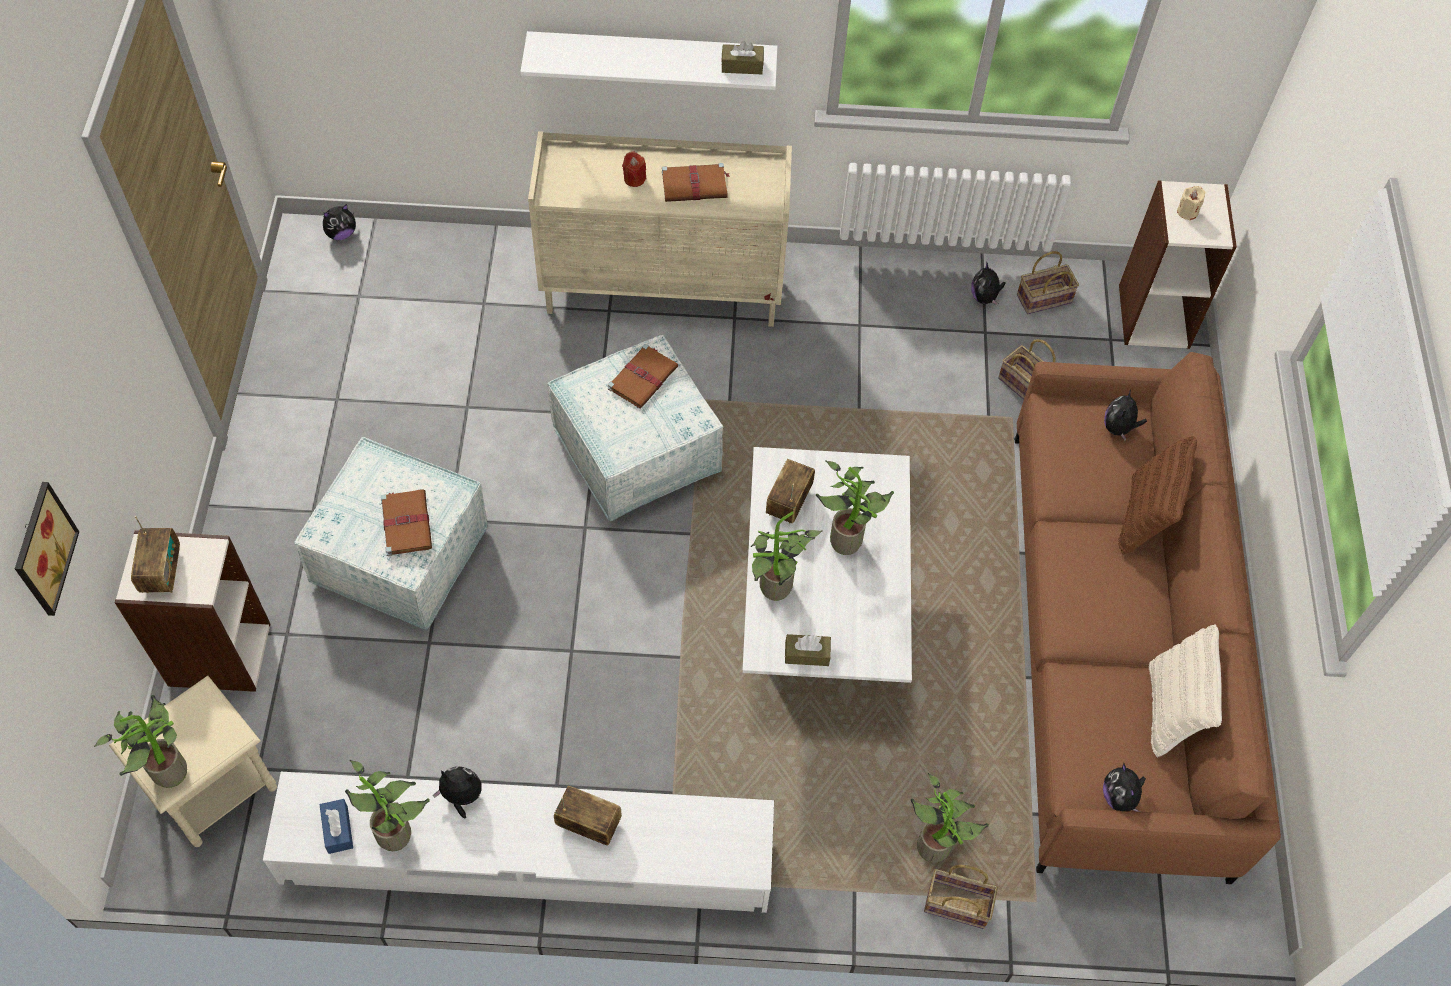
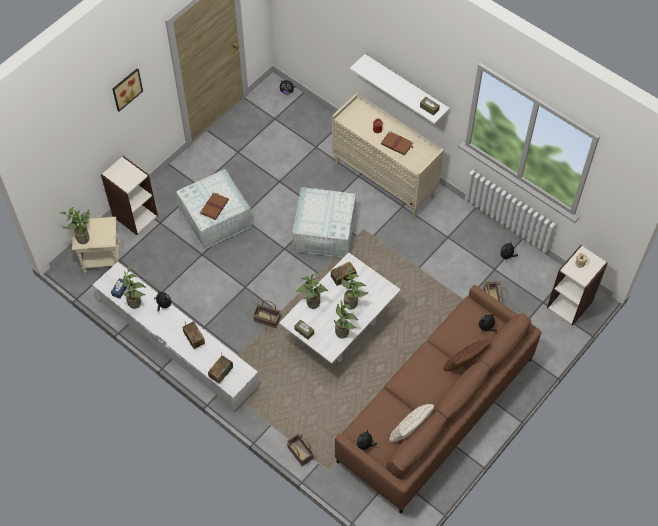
camera: 40 degrees right, 0 degrees up
(40, 549) = (77, 142): picture -> picture (126, 88)
(161, 571) = (121, 173): radio -> radio (221, 373)
(643, 377) = (334, 205): brown book -> none
(937, 846) = (310, 430): potted plant -> potted plant (344, 333)
(1043, 300) = (530, 271): basket -> basket (266, 320)

